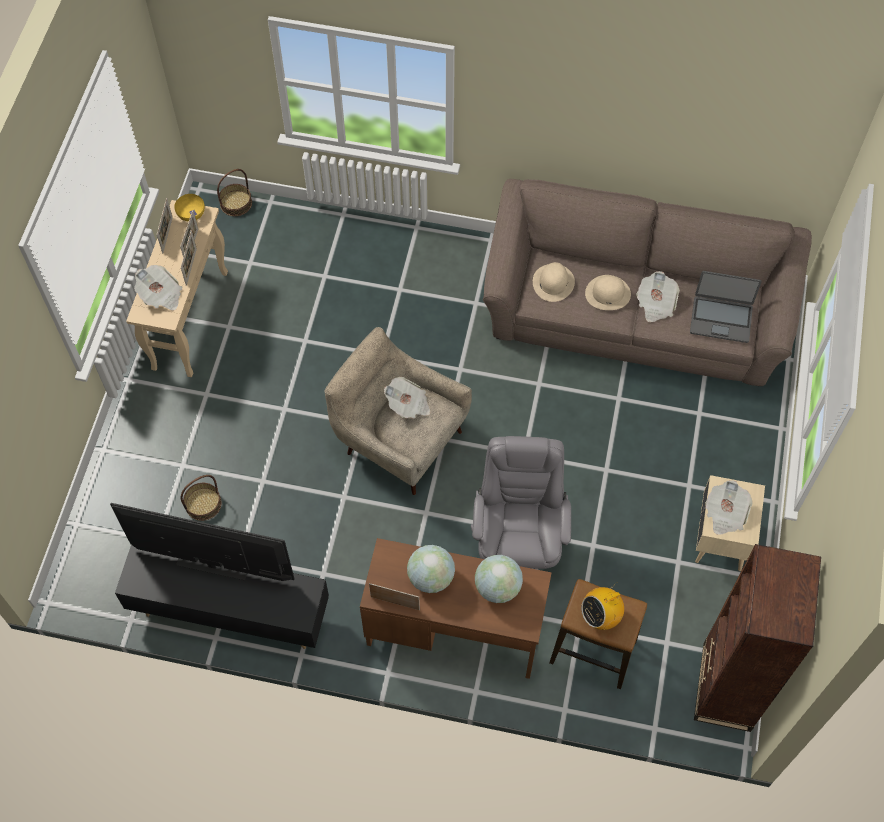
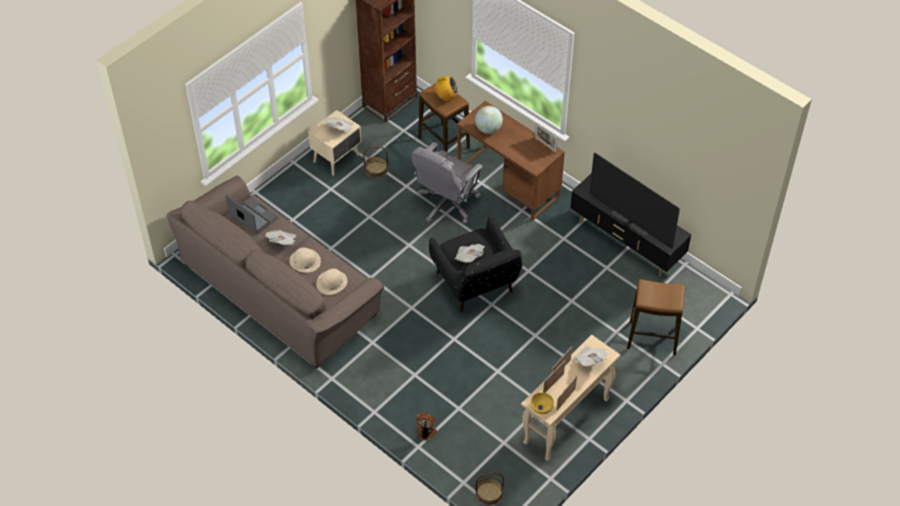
camera: 150 degrees left, 10 degrees down
(131, 480) = (652, 338): none -> stool
(203, 504) = (614, 304): basket -> basket (376, 169)
(344, 232) = (426, 433): none -> fan
(399, 439) = (475, 286): beige armchair -> black armchair
(431, 577) = (519, 147): globe -> none

